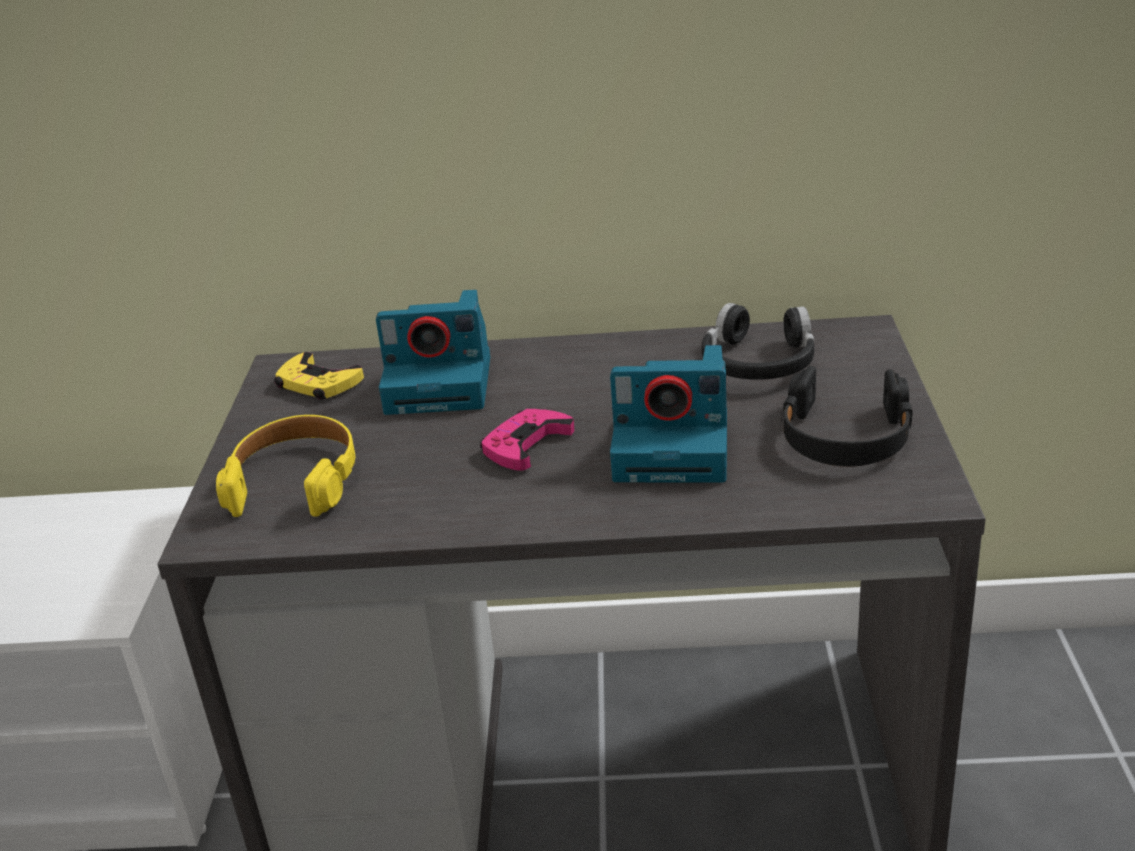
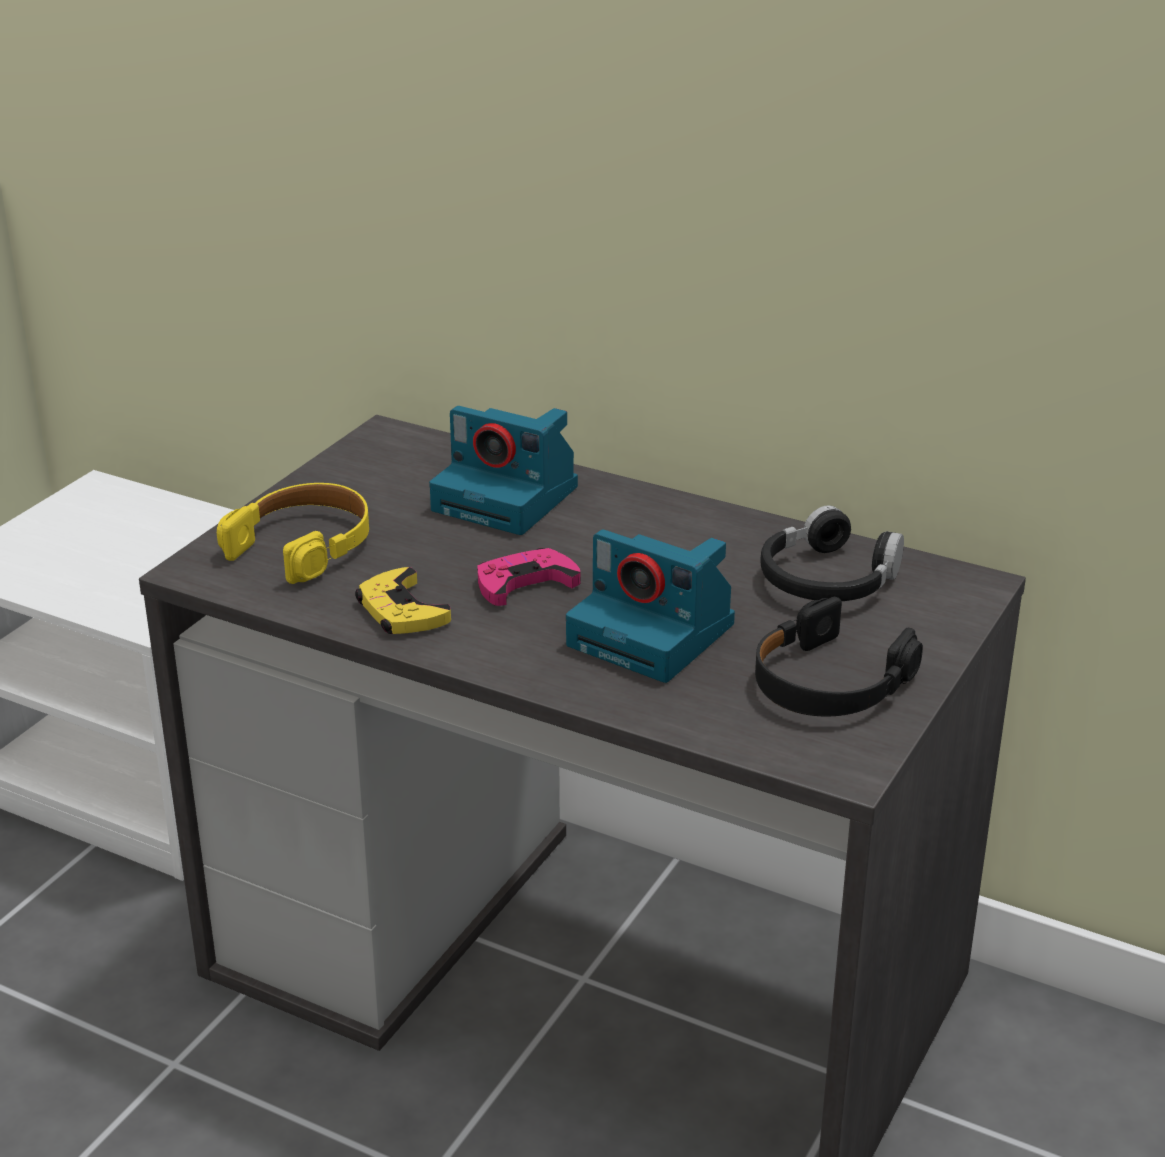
camera: 25 degrees right, 0 degrees up
(318, 383) = (402, 461): yellow game controller -> yellow game controller (401, 611)

